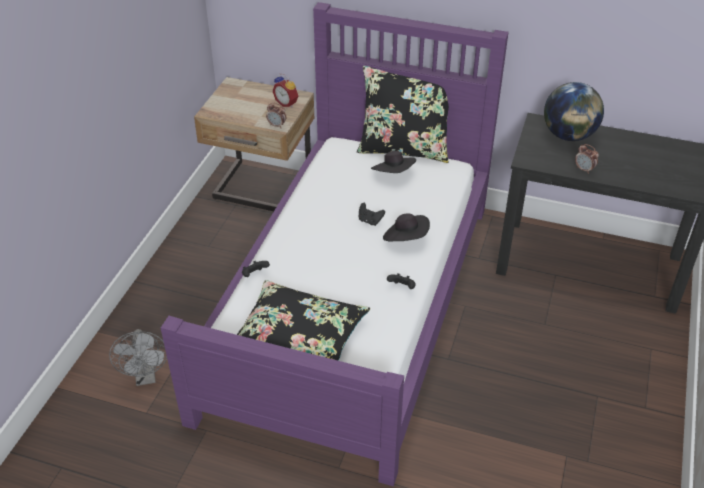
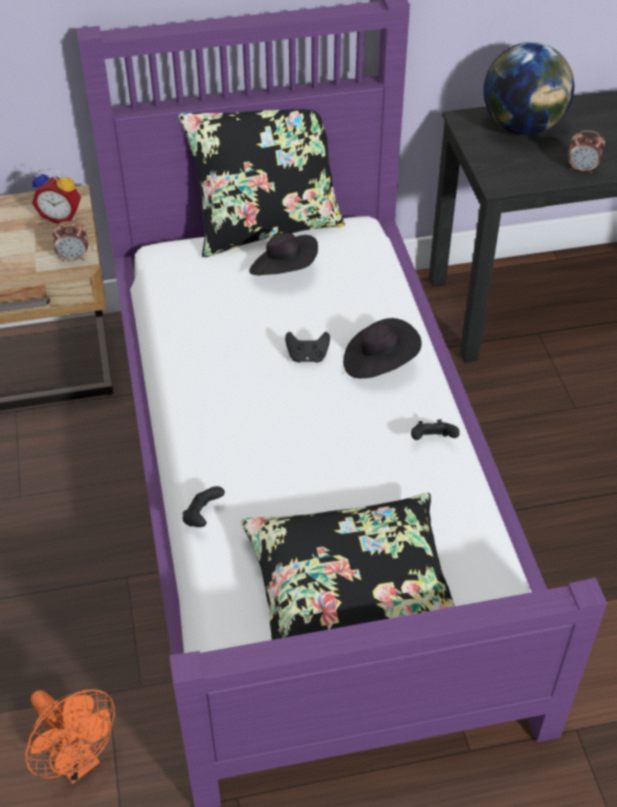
camera: 30 degrees left, 5 degrees up
(146, 377) = (77, 761): grey fan -> orange fan

